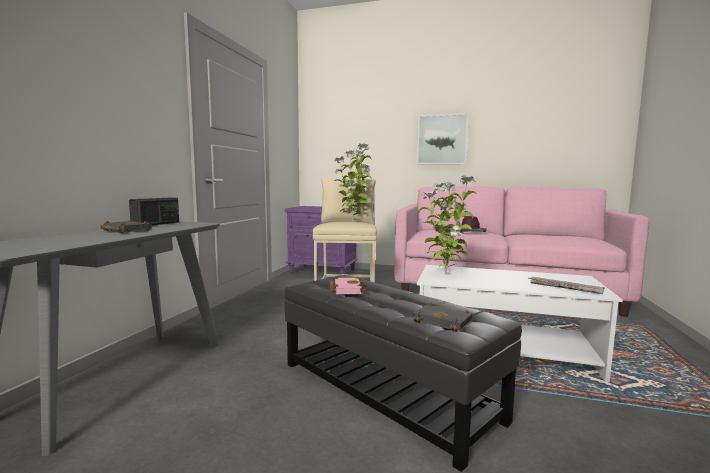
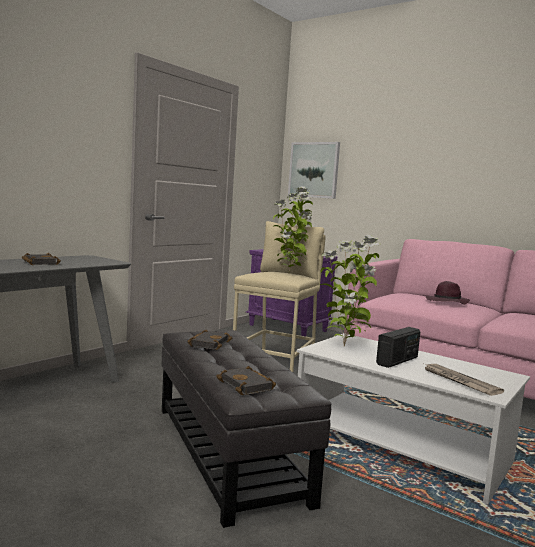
camera: 20 degrees right, 0 degrees up
(156, 224) = (76, 258): radio -> radio (397, 361)
(345, 289) = (208, 343): pink book -> black book
(442, 139) = (444, 179): picture -> picture (314, 170)

